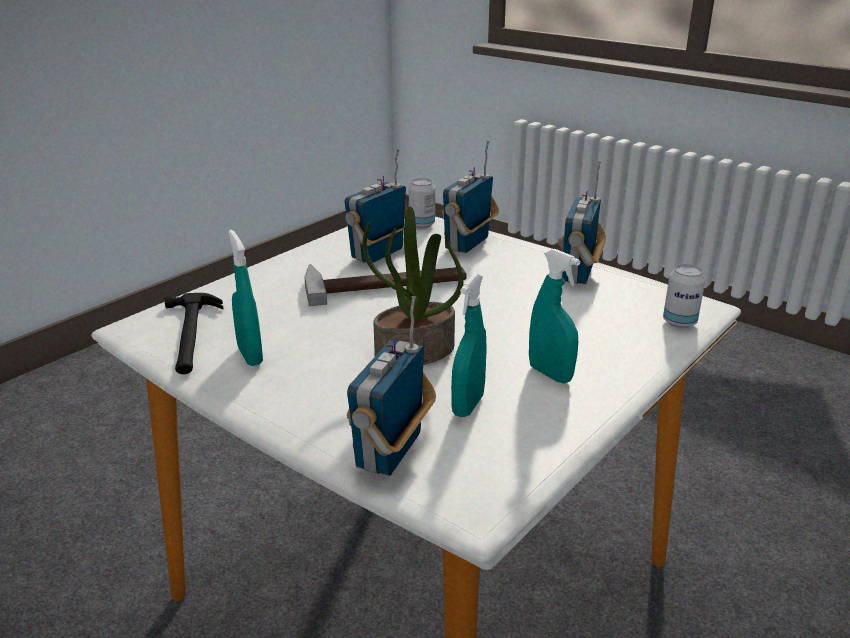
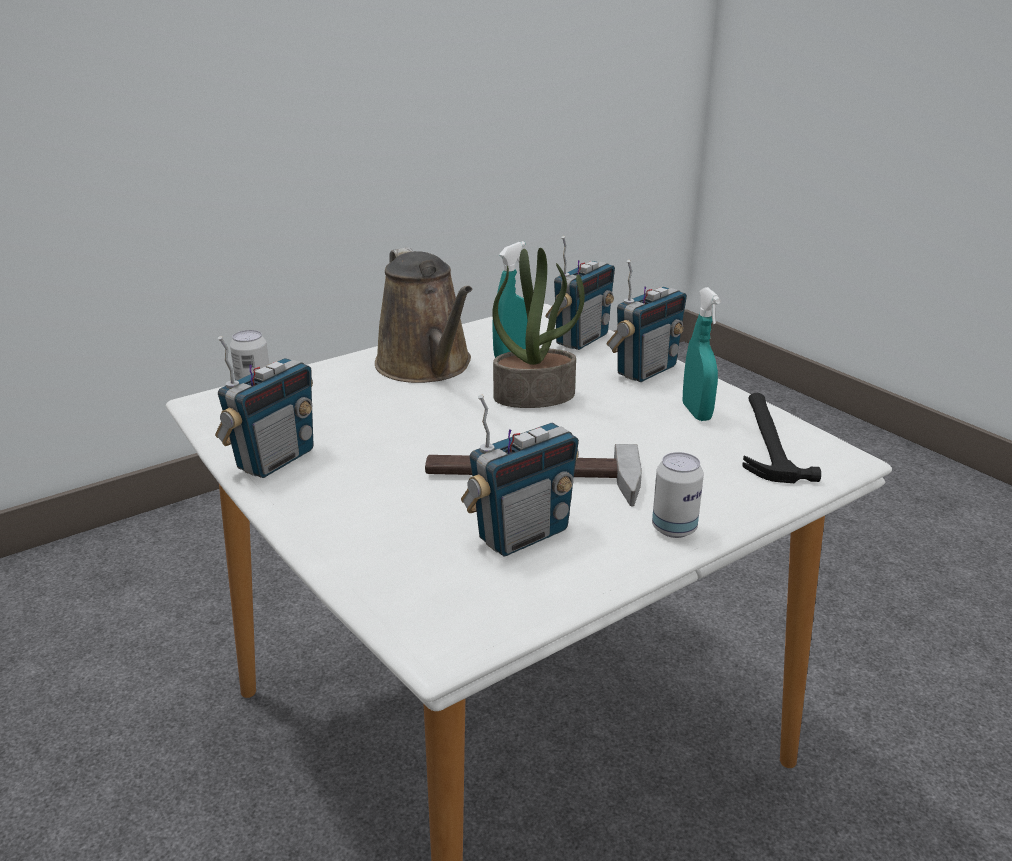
camera: 165 degrees left, 0 degrees up
(422, 225) = (413, 601): can -> can (674, 529)
(468, 244) = (370, 537): radio -> radio (645, 370)
(550, 374) = (427, 367): turquoise spray bottle -> brown watering can

